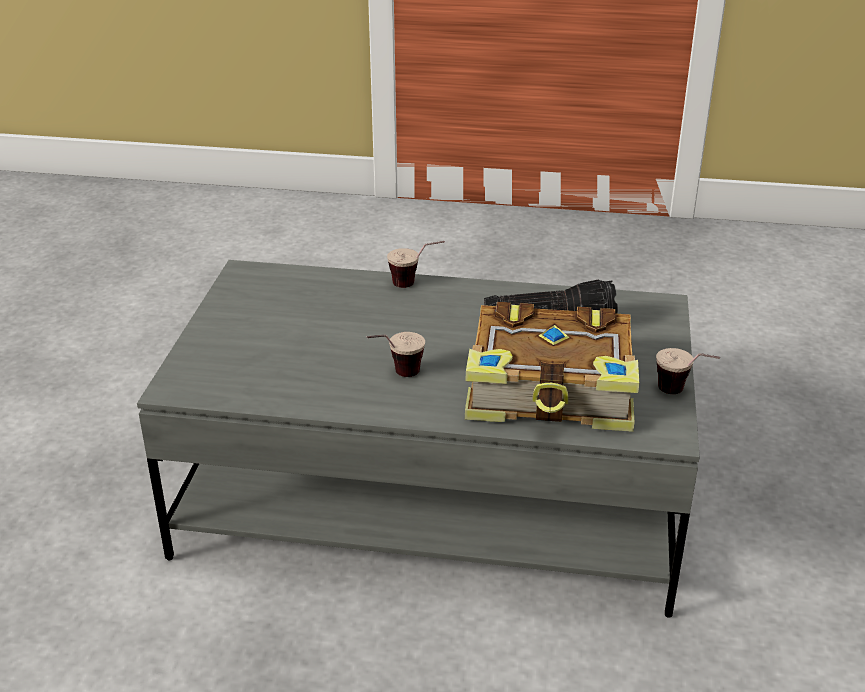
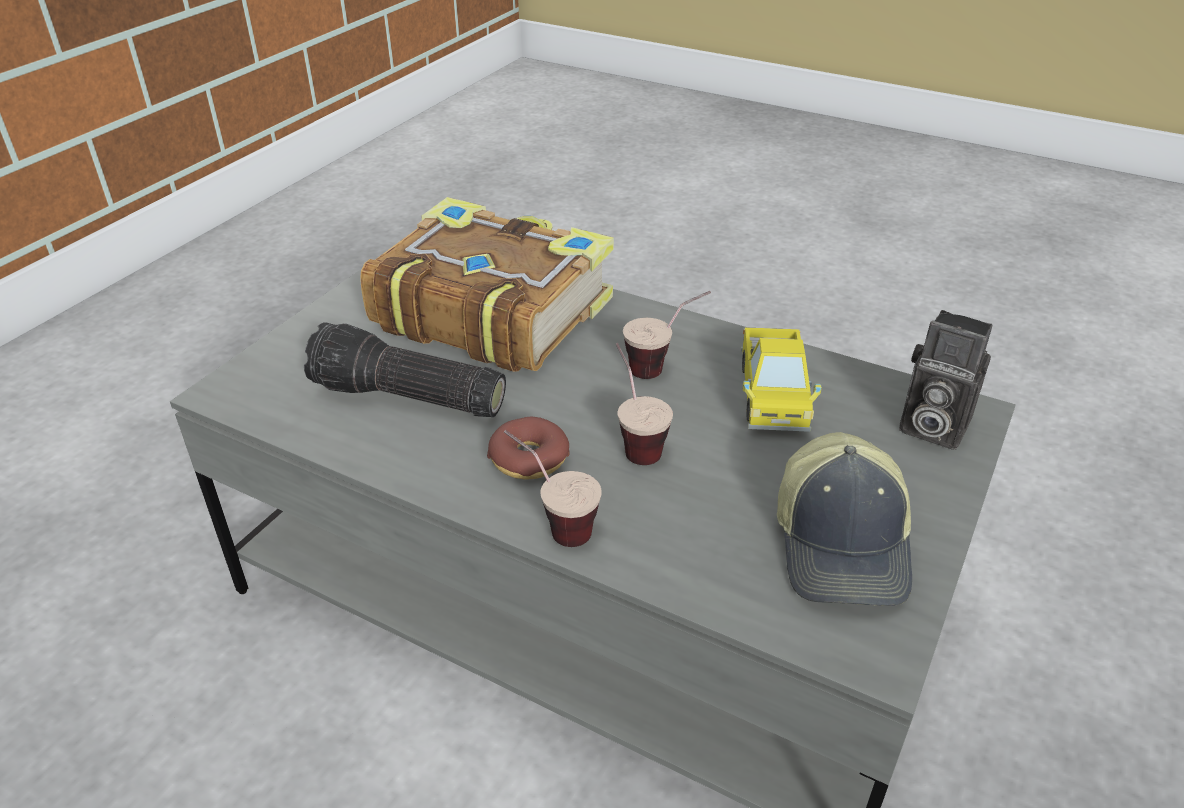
camera: 160 degrees left, 5 degrees up
(203, 373) = (929, 426): none -> camera
(260, 304) = (843, 545): none -> cap
(312, 372) = (772, 396): none -> toy truck
(449, 308) = (529, 459): none -> donut
(682, 394) = (358, 280): cup -> cup (634, 441)

